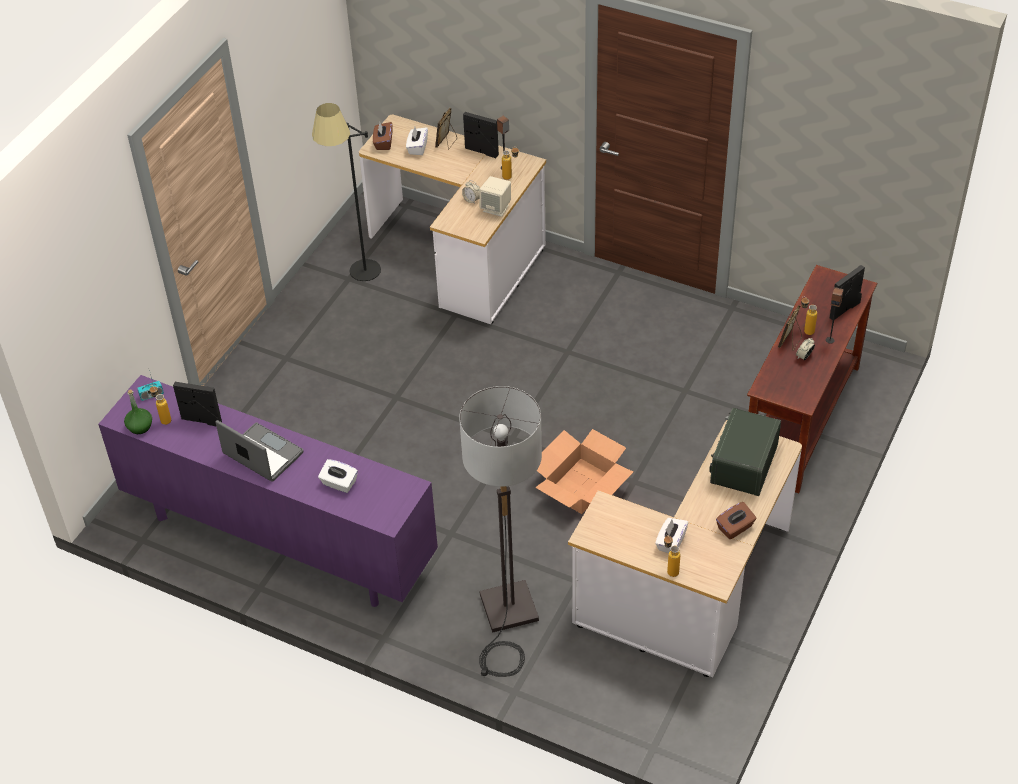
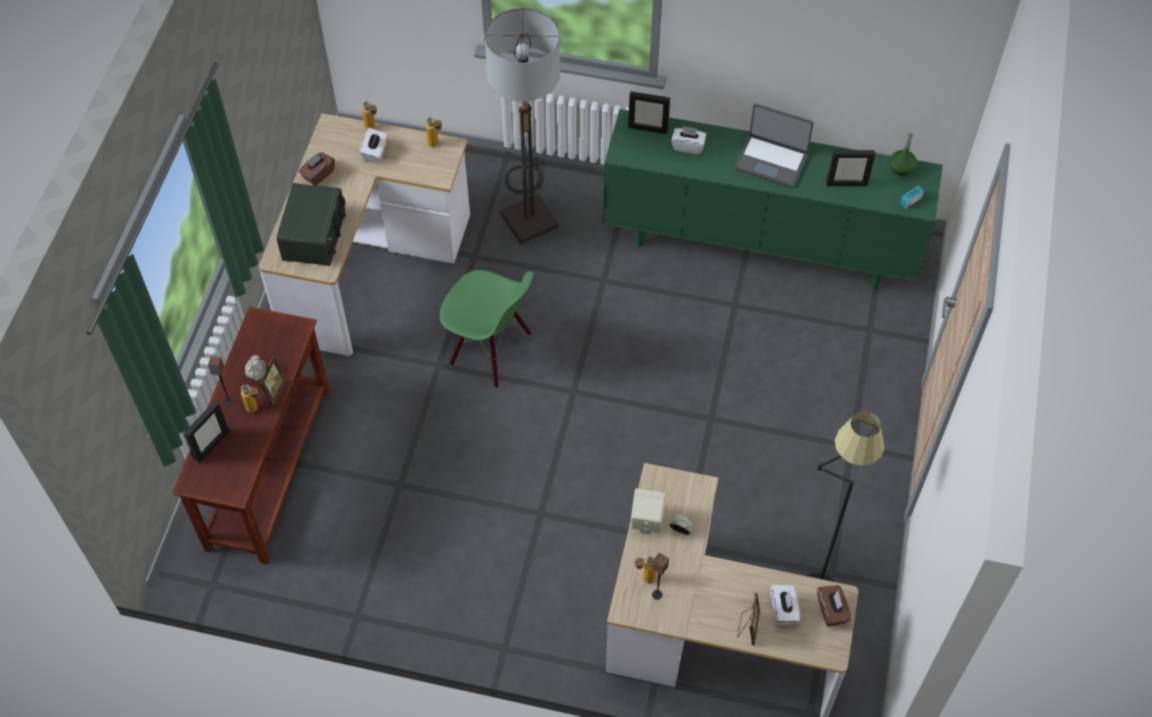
camera: 165 degrees right, 10 degrees up
(163, 418) = (884, 179): bottle -> bottle (436, 145)
(278, 541) = (760, 244): purple cabinet -> green cabinet
(481, 152) = (696, 618): picture frame -> picture frame (648, 128)
(581, 486) = (490, 350): cardboard box -> green chair

